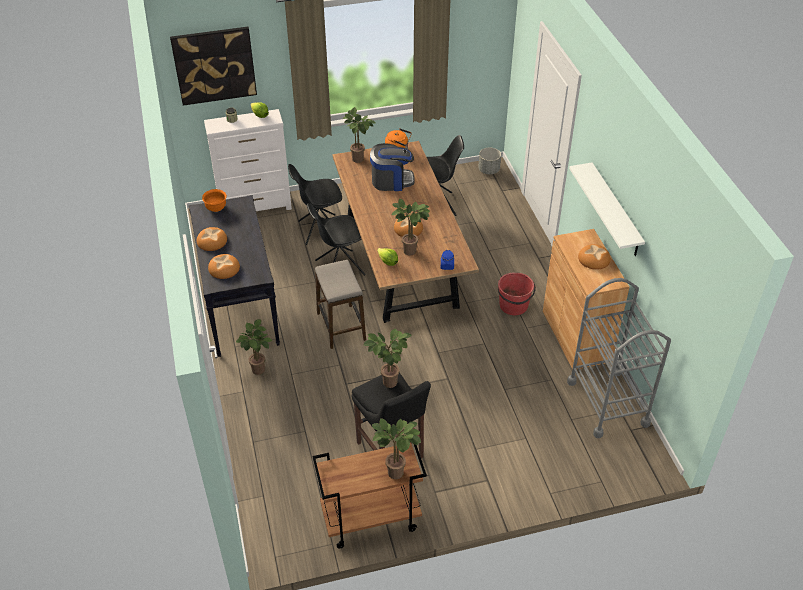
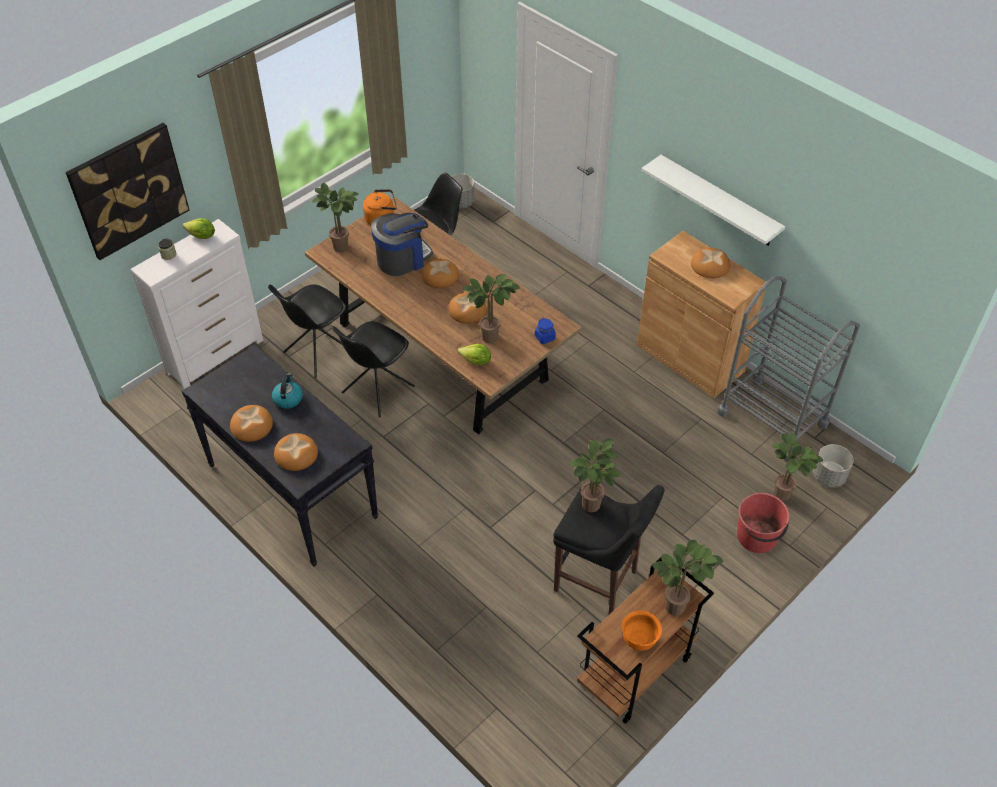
camera: 30 degrees left, 5 degrees up
(216, 208) = (222, 380): orange bowl -> orange bowl (639, 639)
(245, 234) = (288, 398): none -> kettle
(259, 371) = (378, 561): potted plant -> potted plant (784, 496)
(341, 327) = (433, 461): stool -> none
(407, 200) = (440, 276): none -> bread
(513, 306) = (603, 352): red bucket -> red bucket (757, 537)
(619, 461) = (828, 476): none -> grey planter

